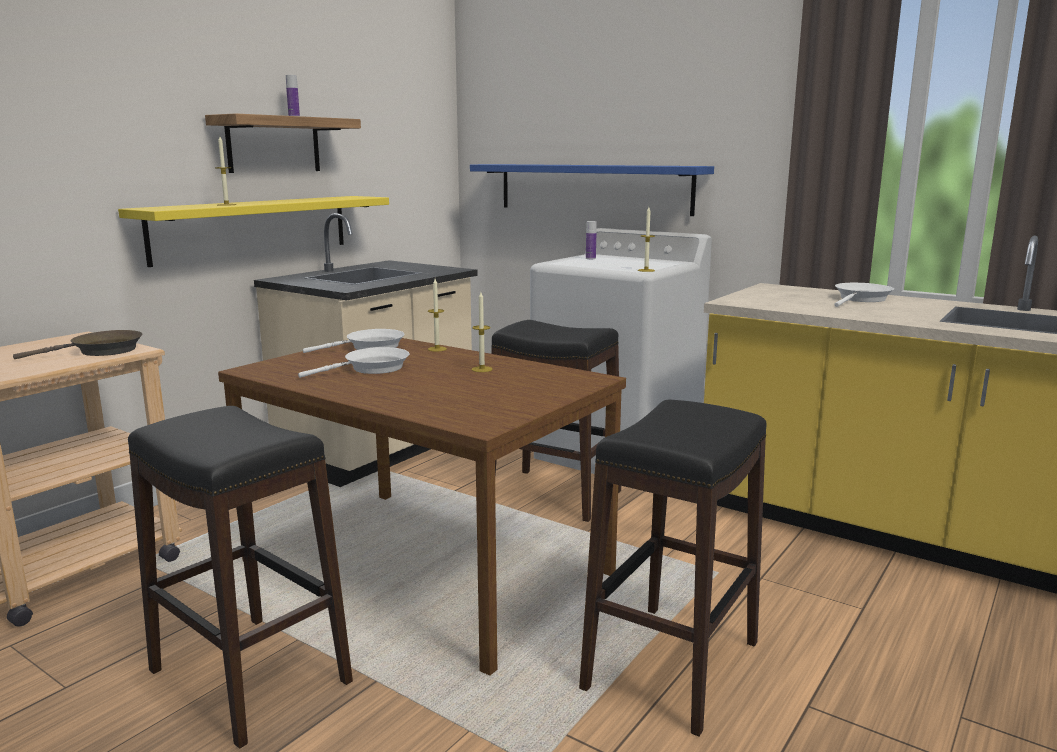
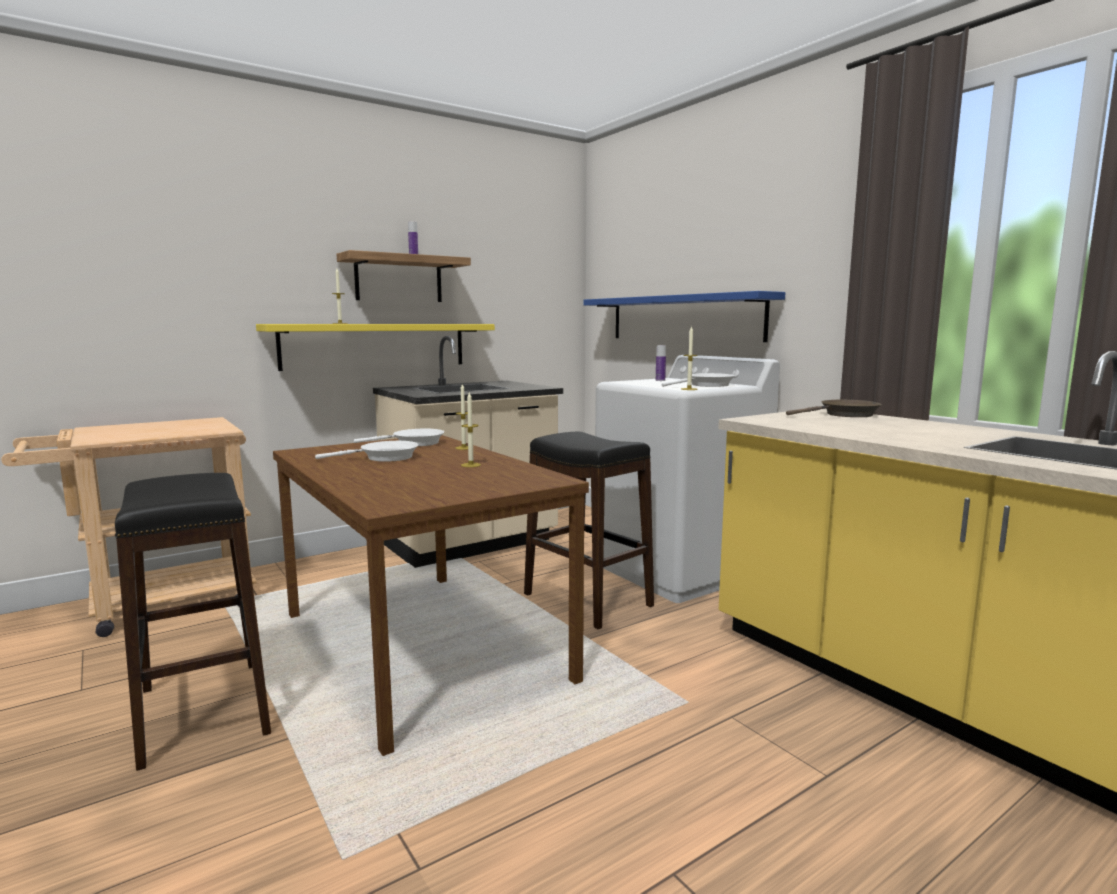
camera: 20 degrees right, 5 degrees down
(101, 351) = (200, 429): brown frying pan -> brown frying pan (845, 415)
(672, 666) = (560, 789): black stool -> none
(861, 299) = (904, 425): white frying pan -> white frying pan (706, 385)

